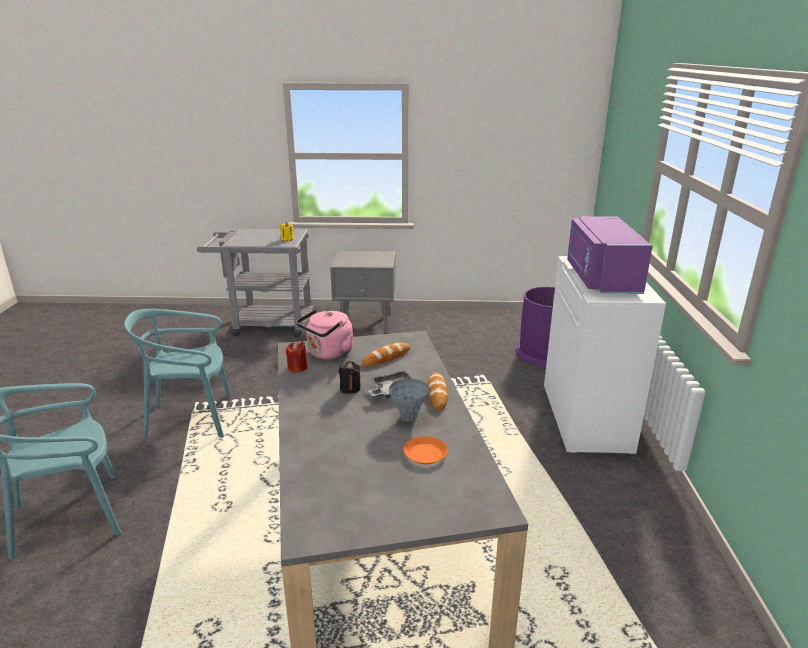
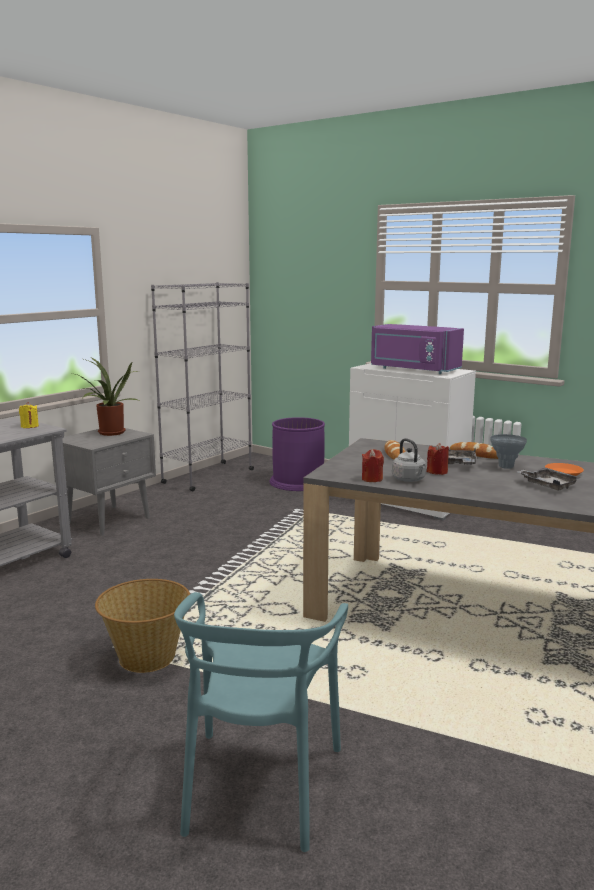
camera: 55 degrees left, 10 degrees down
(191, 418) = (146, 657): turquoise chair -> basket
(311, 383) = (409, 480): none -> grey kettle
(328, 354) = (358, 467): pink kettle -> none
(350, 388) = (437, 472): black candle -> red candle
(365, 453) = (548, 485): none -> grey tray
(373, 257) = (109, 433): none -> potted plant
(494, 317) = (208, 476): none -> grey bookcase

